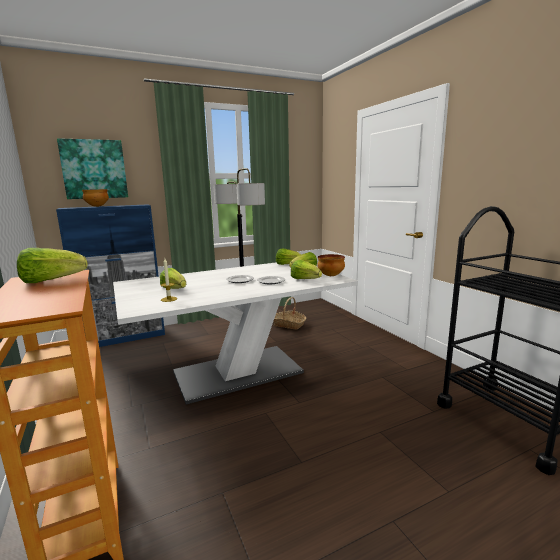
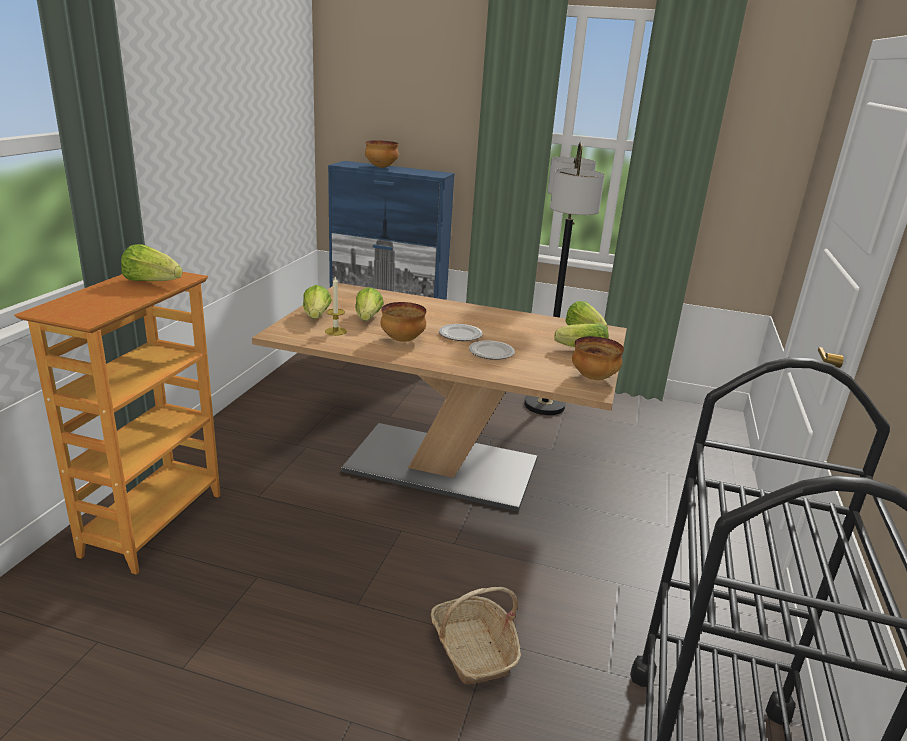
camera: 40 degrees right, 10 degrees up
(94, 169) = (394, 111): picture -> none
(216, 291) = (402, 340): none -> bowl
(237, 372) = (442, 465): white dining table -> brown dining table
(288, 324) = (610, 433): basket -> basket (473, 650)
(305, 280) = (540, 369): lettuce -> lettuce (316, 317)

